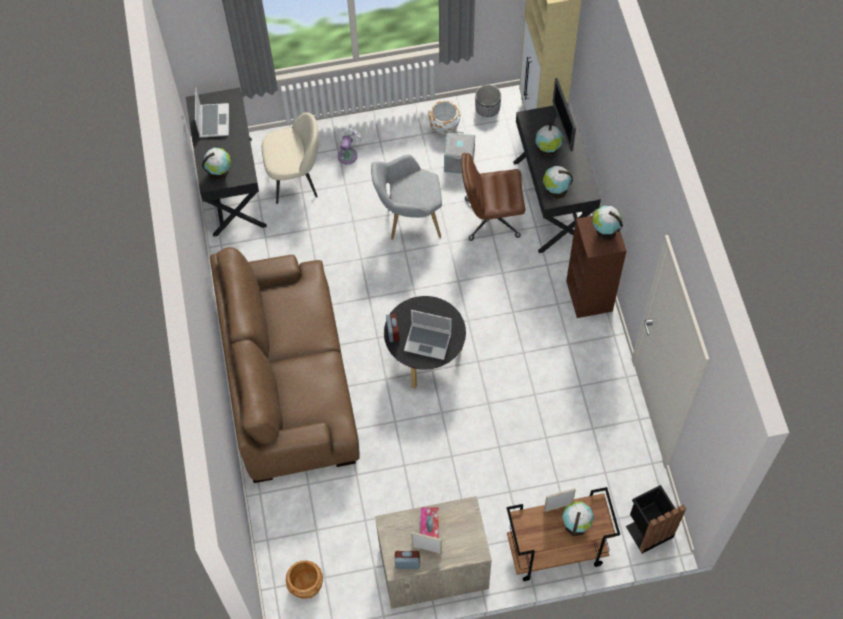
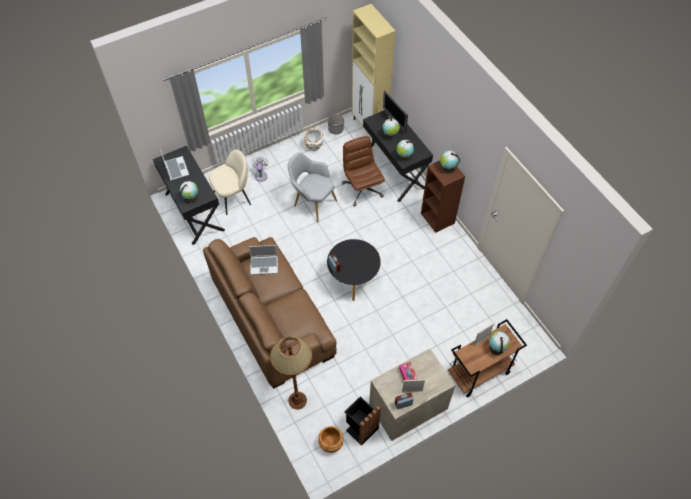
camera: 20 degrees left, 5 degrees down
(282, 510) = (297, 400): none -> brown floor lamp
(409, 219) = (312, 202): grey armchair -> grey armchair turned 60 degrees clockwise
(428, 341) = (358, 266): laptop -> laptop (264, 265)
(460, 161) = (331, 162): grey storage box -> none
(491, 218) = (362, 189): brown office chair -> brown office chair turned 90 degrees clockwise
(648, 530) = (528, 343): black trash can -> black trash can (361, 428)

